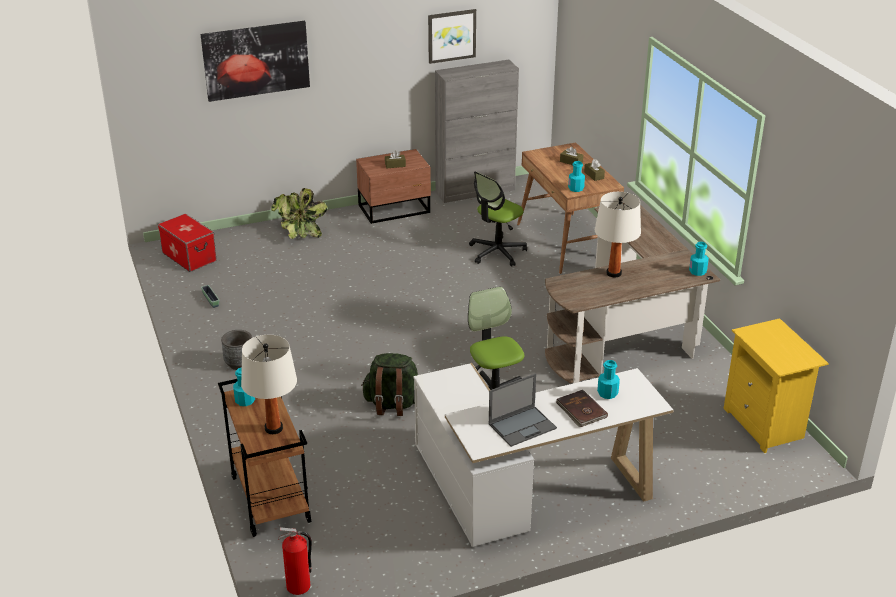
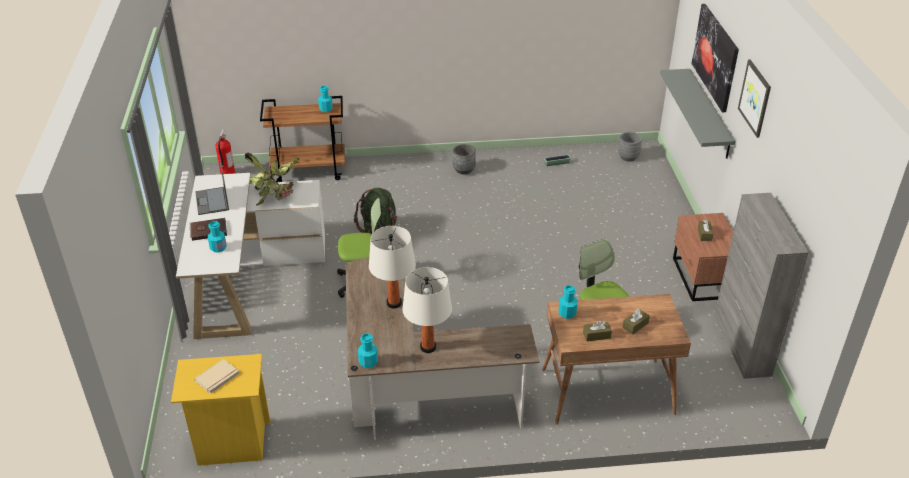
camera: 105 degrees right, 5 degrees up
(189, 256) = (628, 157): storage box -> grey planter
(272, 114) = (709, 114): none -> grey shelf
(273, 428) = (290, 116): white table lamp -> white table lamp (428, 347)
(298, 233) = (660, 214): potted plant -> potted plant (276, 195)
(451, 35) = (792, 173): picture -> picture (755, 98)
(779, 345) = (218, 377): none -> beige book

